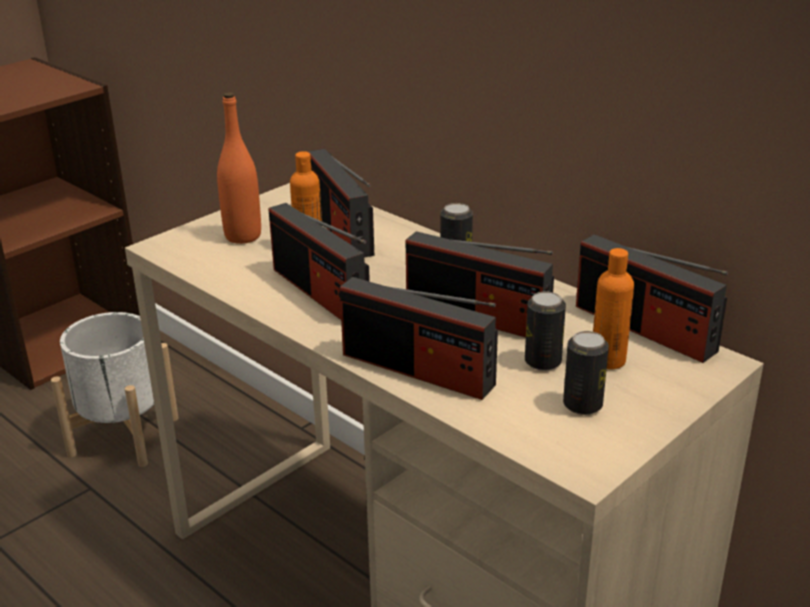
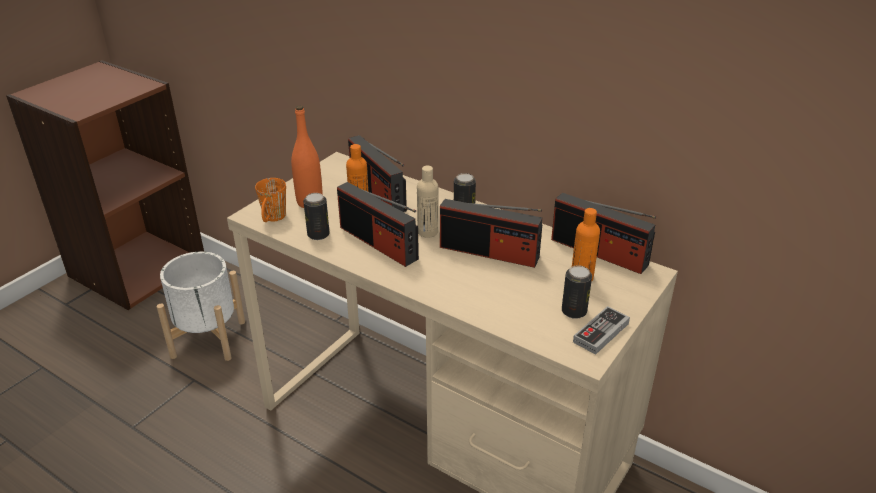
camera: 10 degrees left, 5 degrees up
(184, 254) = (272, 220): none -> orange mug
(396, 283) = (428, 232): none -> beige bottle
(418, 370) = (461, 296): radio -> none
(543, 362) = (541, 282): can -> can (318, 235)
(617, 438) = (601, 333): none -> game controller

